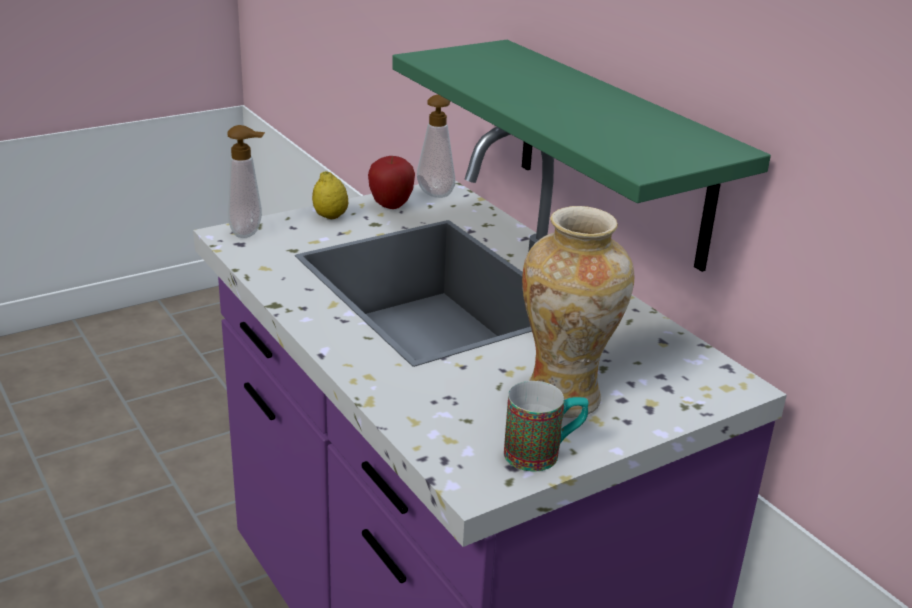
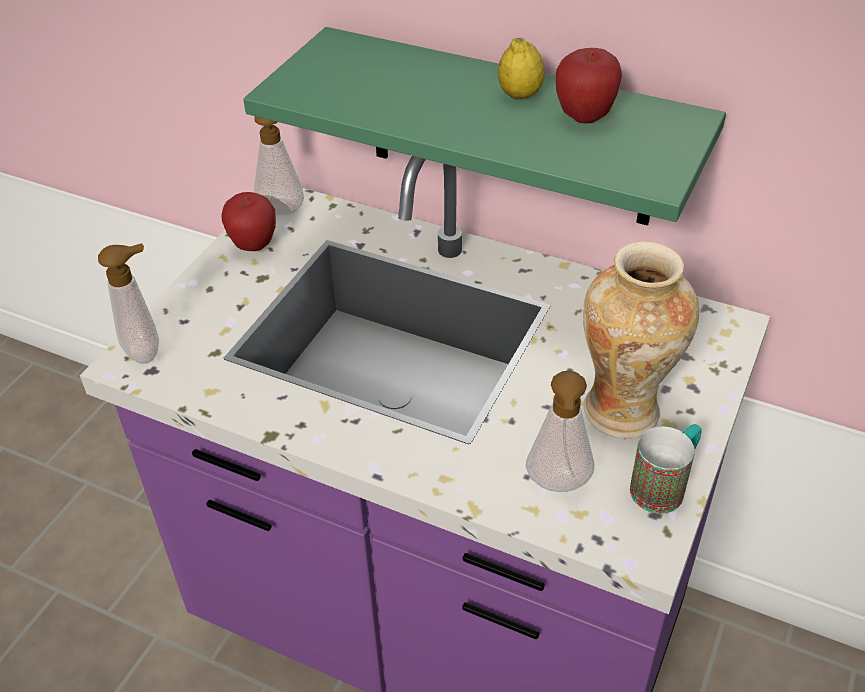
camera: 30 degrees left, 15 degrees up
(330, 217) = (208, 288): lemon -> lemon (520, 95)
(451, 417) = (558, 486): none -> soap dispenser
(636, 124) = (584, 117): none -> apple

